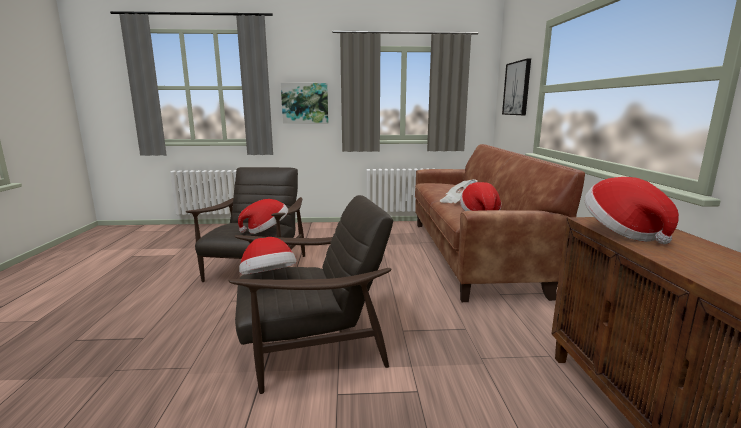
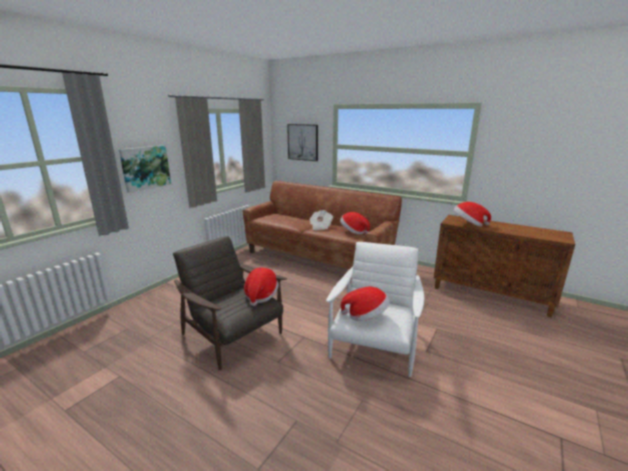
camera: 55 degrees left, 5 degrees up
(311, 345) = (374, 345): brown armchair -> white armchair

